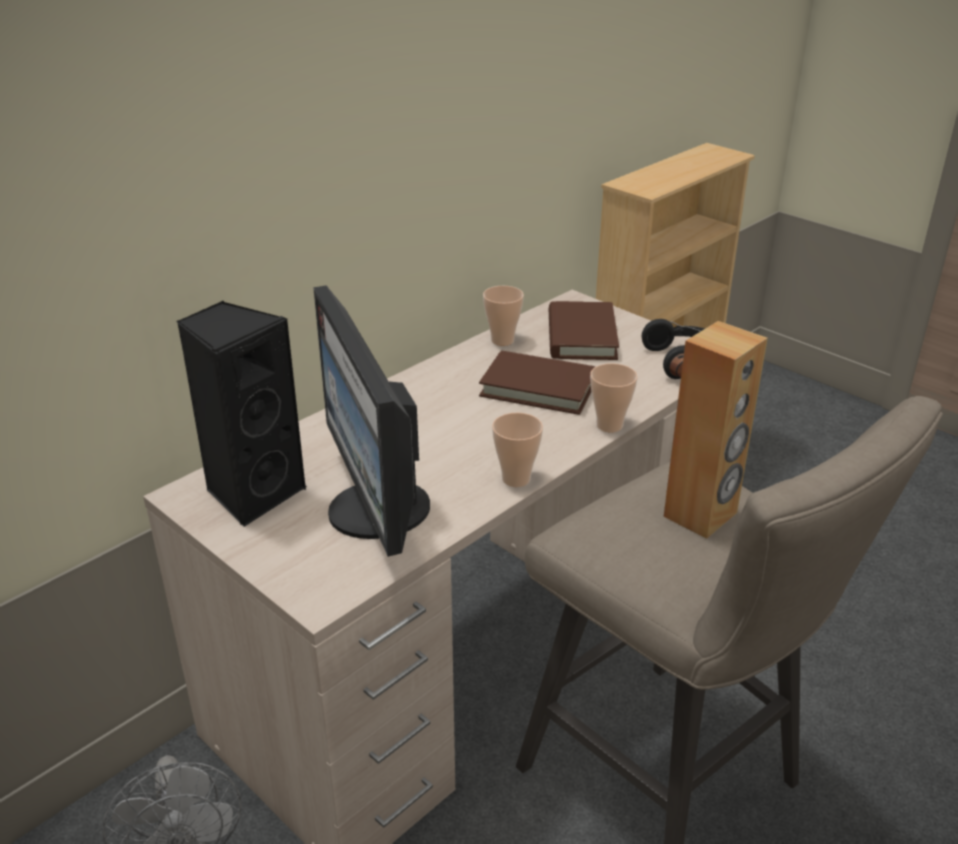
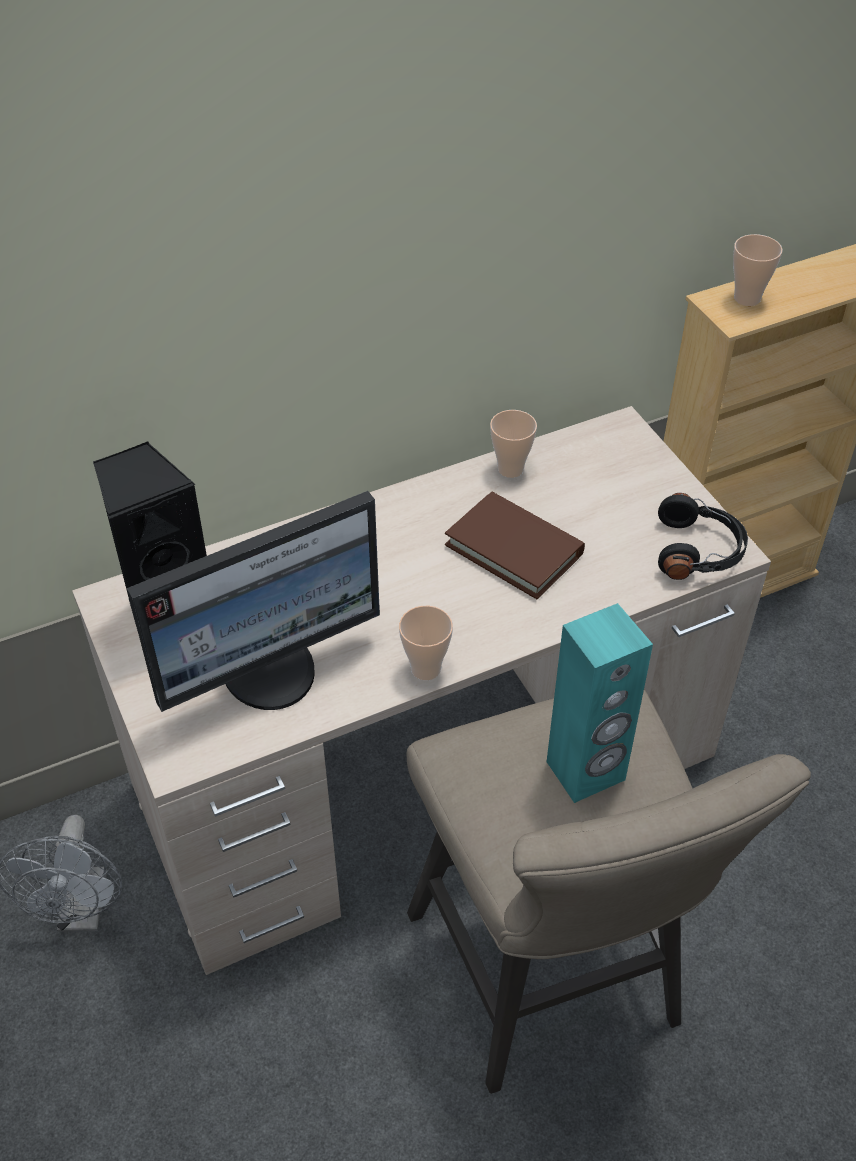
camera: 20 degrees right, 15 degrees up
(376, 511) = (271, 671): monitor -> monitor turned 120 degrees counterclockwise
(581, 336) = (601, 483): brown book -> none
(609, 425) = (560, 623): cup -> cup (747, 298)
(701, 515) = (586, 771): brown speaker -> turquoise speaker

